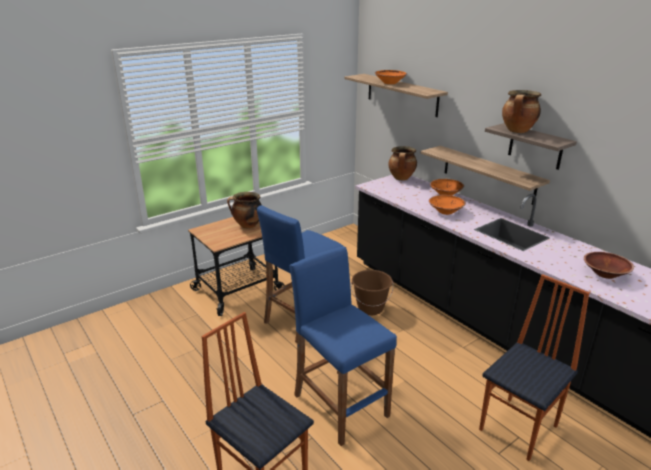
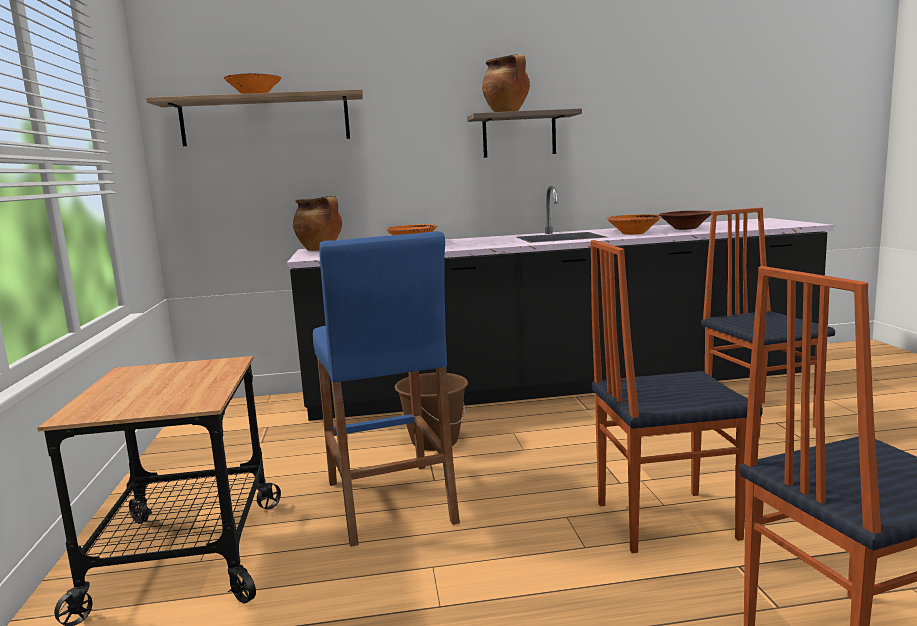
camera: 60 degrees left, 15 degrees down
(247, 226) = (175, 373): cooking pot -> none
(340, 405) = (664, 520): blue stool -> chair
(446, 211) = (463, 245): orange bowl -> orange bowl (633, 233)
(488, 174) = (459, 196): shelf -> none

